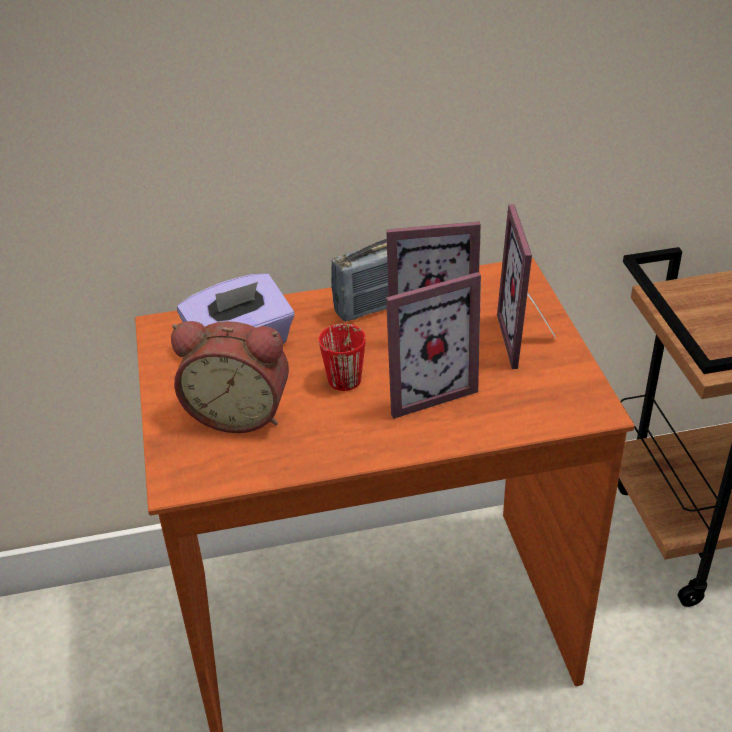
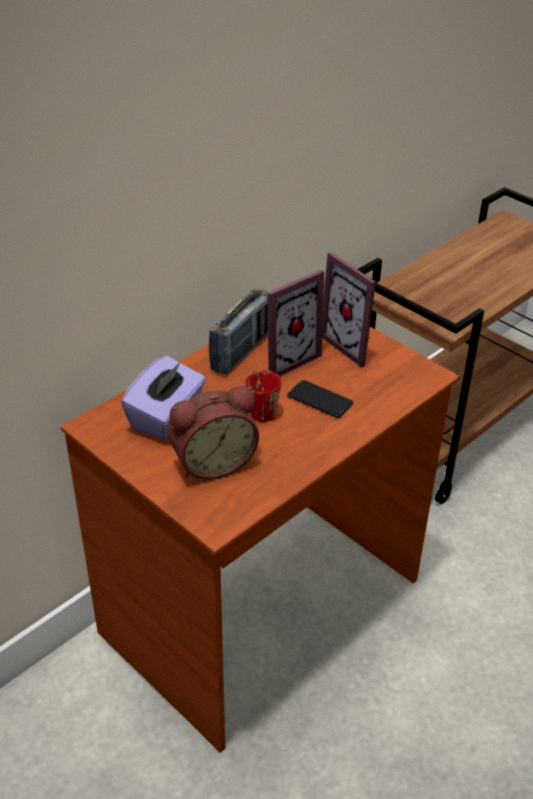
camera: 35 degrees left, 0 degrees up
(424, 389) = (320, 400): picture frame -> phone

